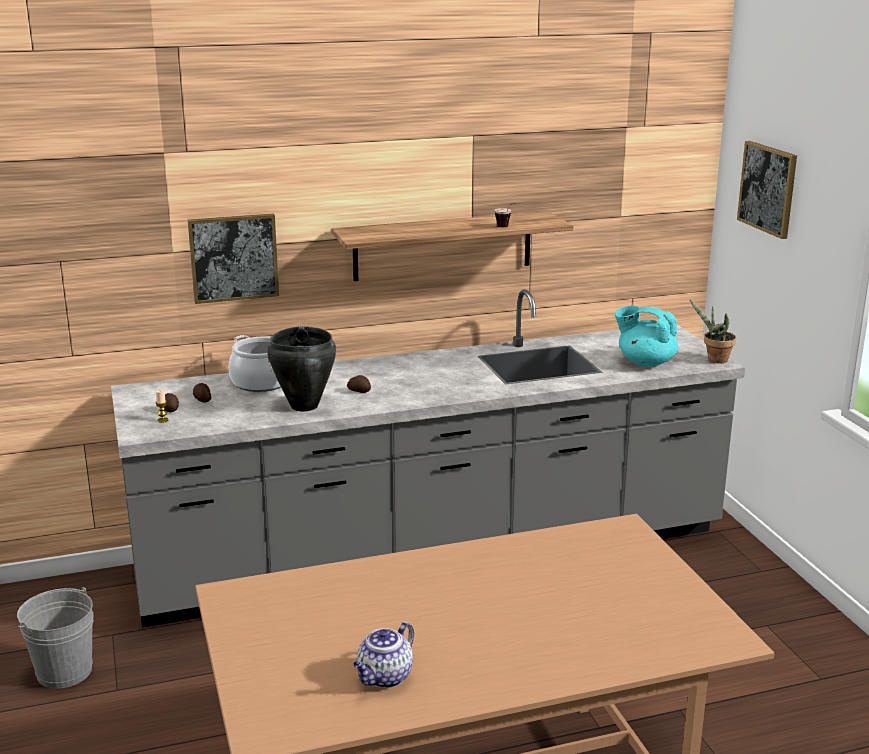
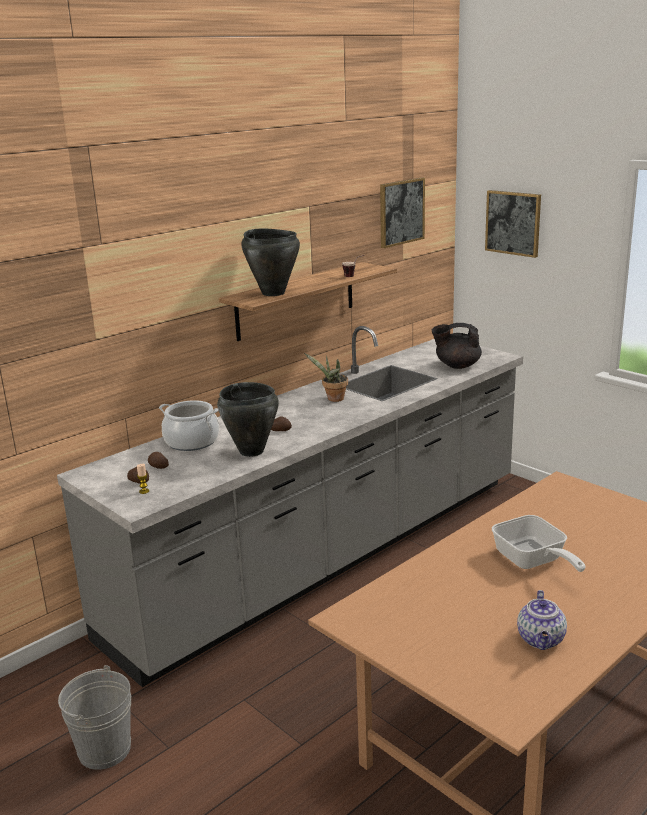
camera: 25 degrees left, 0 degrees up
(233, 257) = (146, 336): picture -> picture (401, 212)
(391, 232) = (273, 293): none -> black cooking pot
(478, 600) = (532, 561): none -> frying pan
(645, 362) = (457, 366): turquoise teapot -> black teapot
(714, 359) = (498, 355): potted plant -> potted plant (333, 399)

